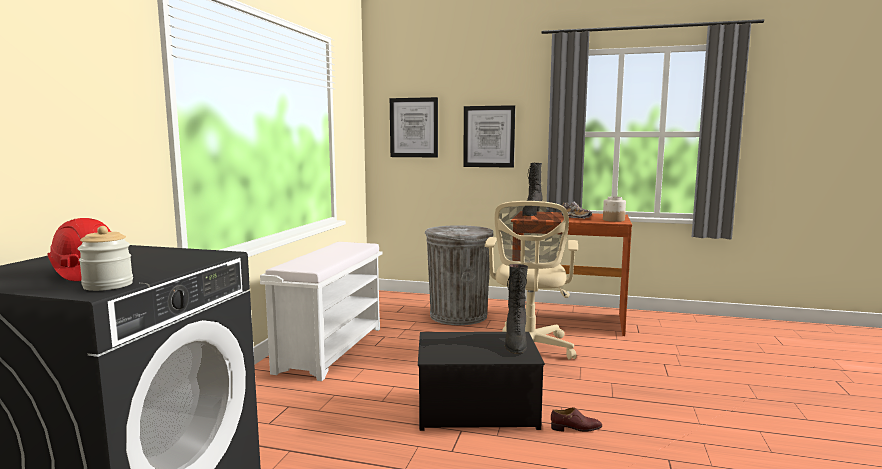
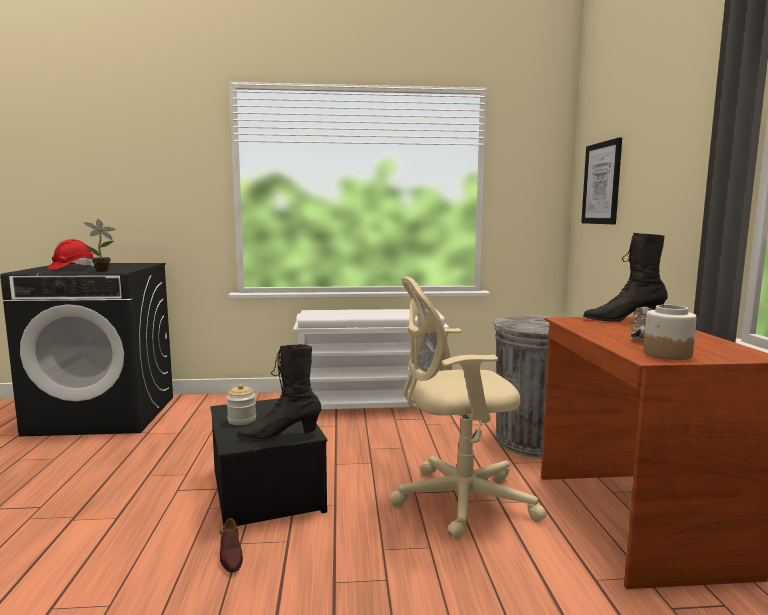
camera: 70 degrees right, 0 degrees up
(108, 285) = (35, 271): jar -> jar (242, 420)
(198, 259) = (104, 271): none -> potted plant
(489, 136) = (661, 191): picture -> none

